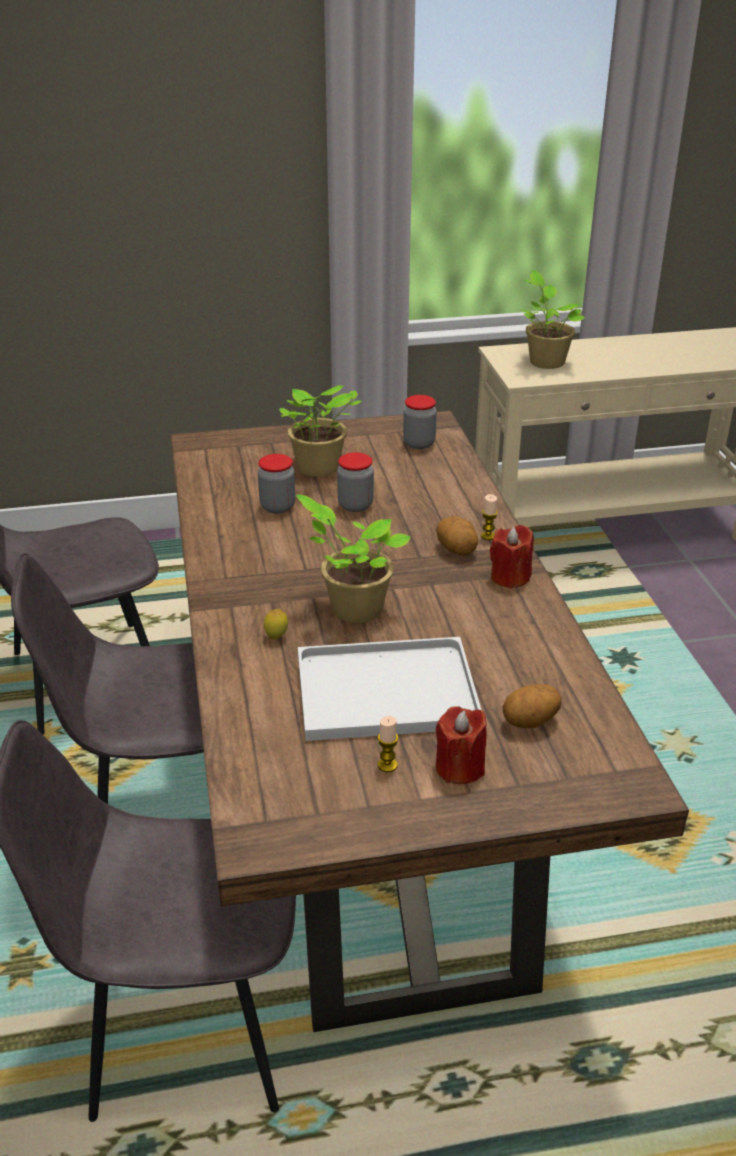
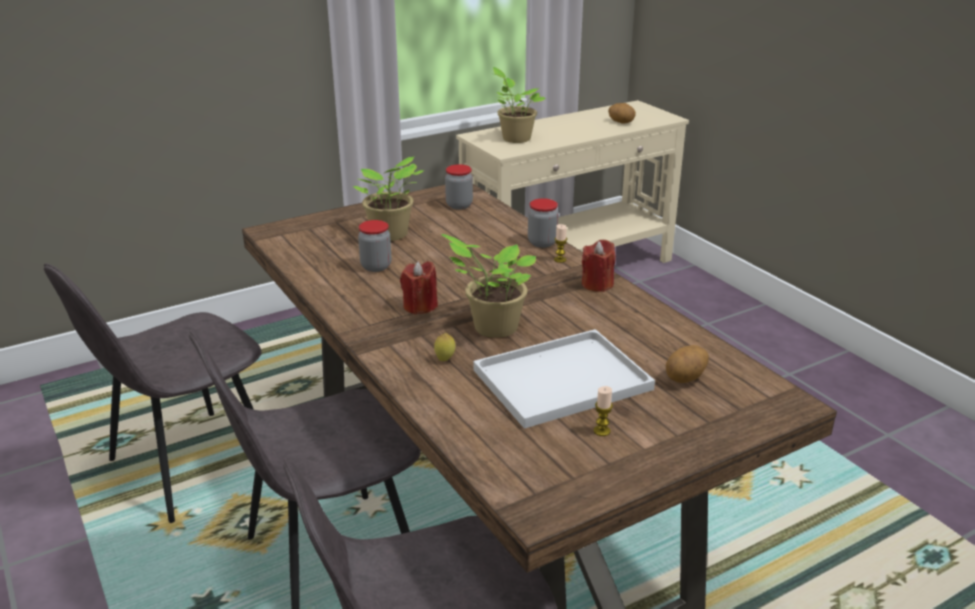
camera: 20 degrees left, 5 degrees down
(355, 505) = (440, 255): jar -> jar (542, 243)
(457, 550) = (543, 273): potato -> potato (621, 122)
(460, 768) = (657, 420): red candle -> red candle (420, 306)

